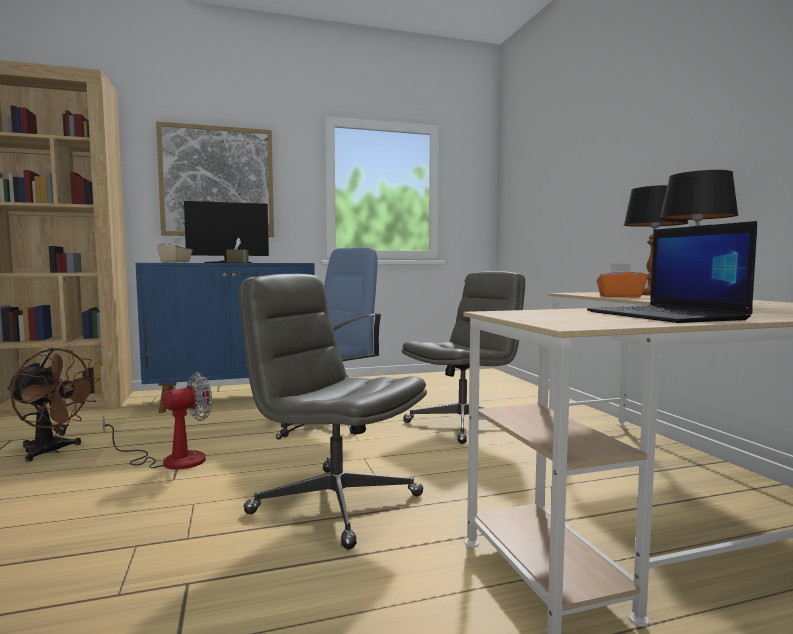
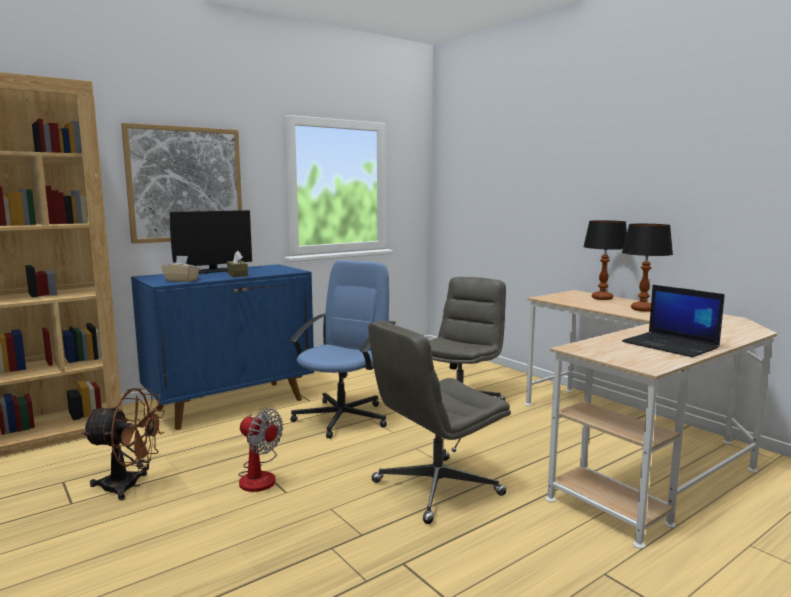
camera: 20 degrees left, 5 degrees up
(171, 460) = (259, 475): fan -> fan turned 90 degrees clockwise
(334, 504) = (436, 489): grey office chair -> grey office chair turned 45 degrees counterclockwise
(620, 296) = (590, 305): orange tissue box -> none

